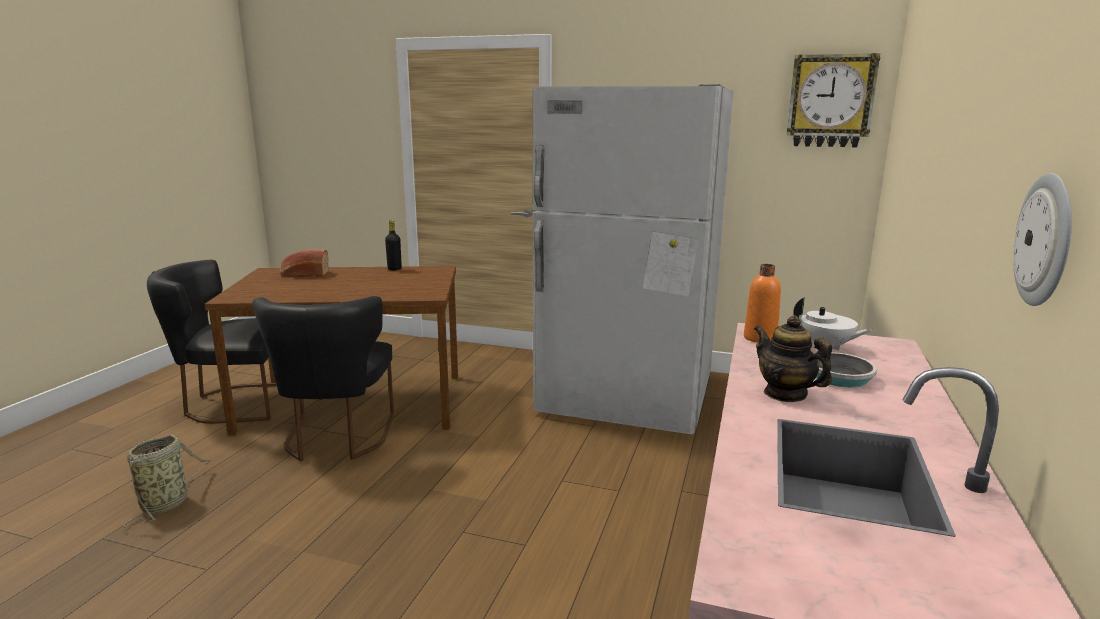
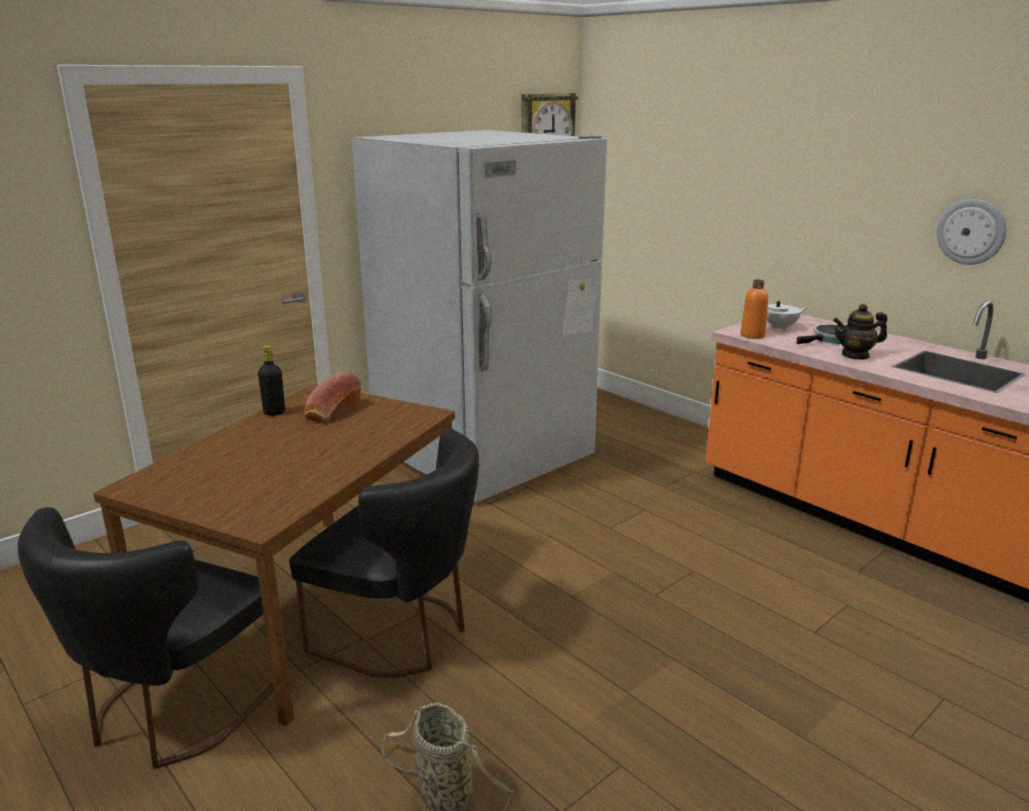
camera: 60 degrees left, 5 degrees up
(304, 274) = (203, 464): bread -> bread (332, 412)

